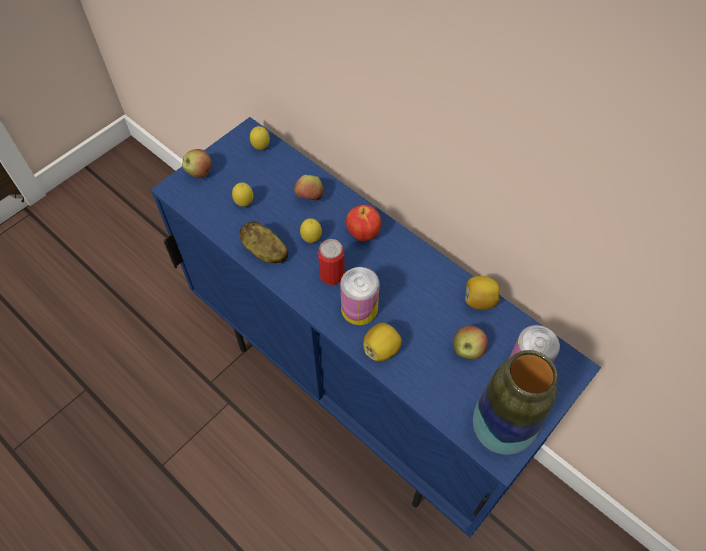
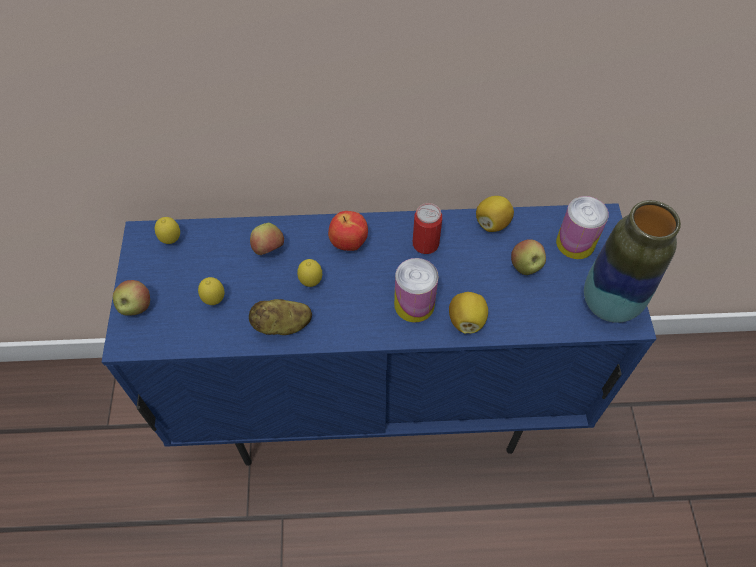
camera: 45 degrees left, 0 degrees up
(332, 275) = (362, 296): can -> can (425, 244)

